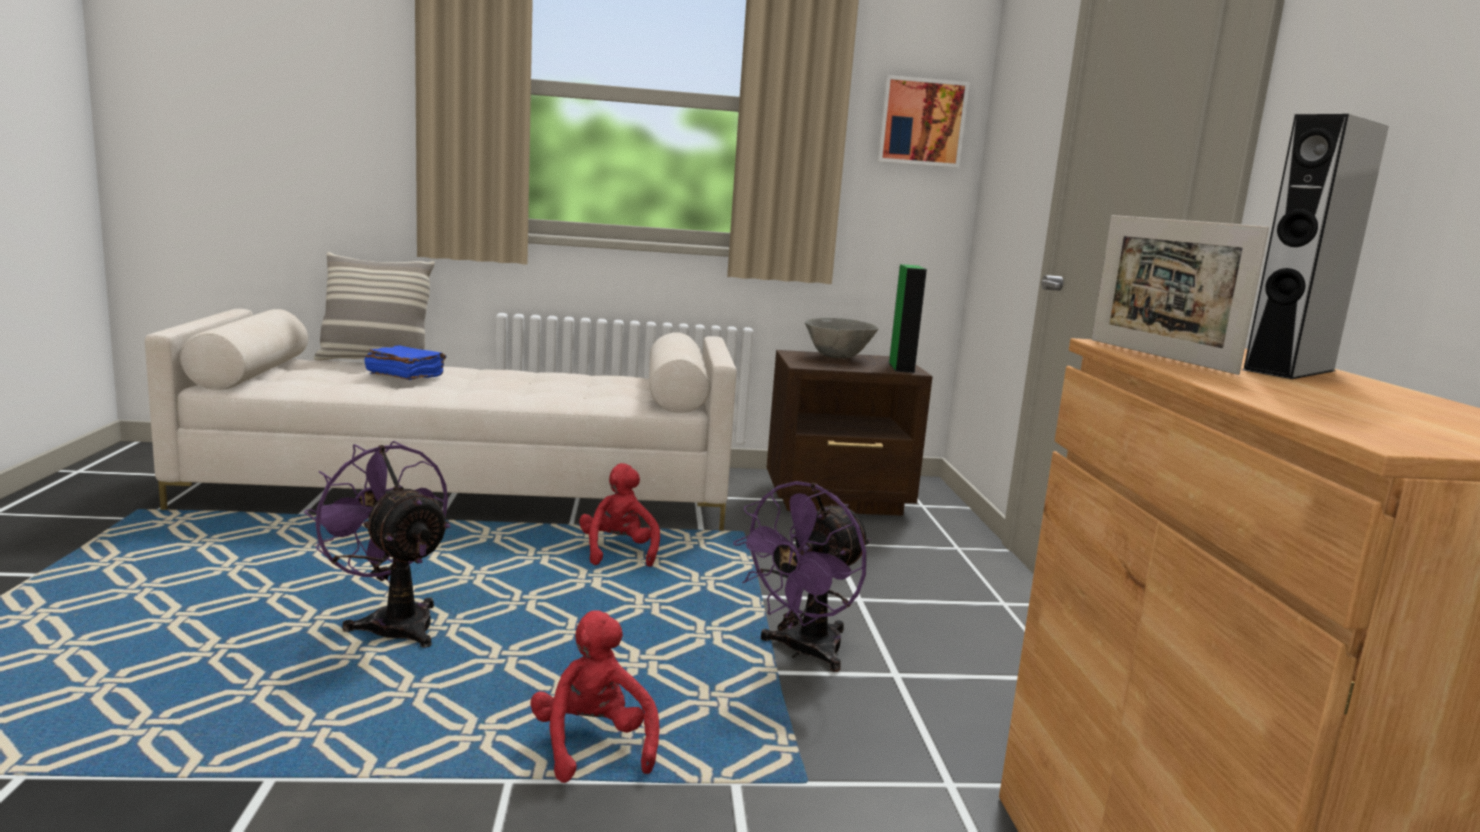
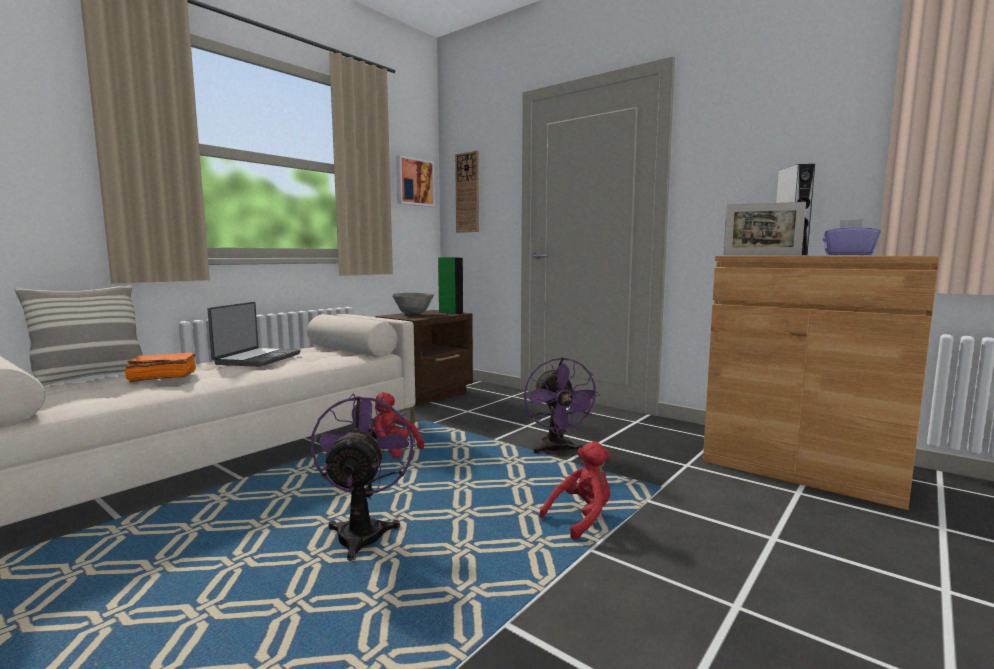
camera: 45 degrees left, 5 degrees down
(393, 622) = (363, 531): purple fan -> purple fan turned 90 degrees clockwise
(405, 376) = (162, 377): blue book -> orange book
(538, 378) = (257, 359): none -> laptop
(593, 745) = (581, 519): red plush toy -> red plush toy turned 120 degrees clockwise
(1007, 143) = (467, 192): none -> wall clock
(1322, 399) = (848, 255): none -> purple tissue box

